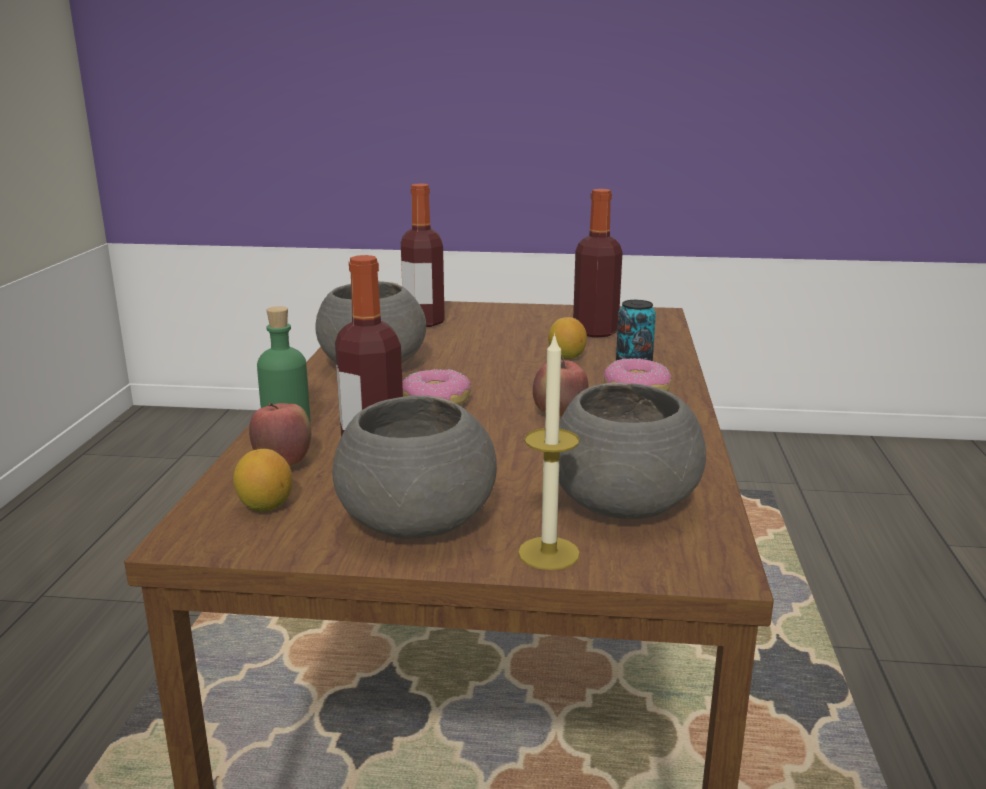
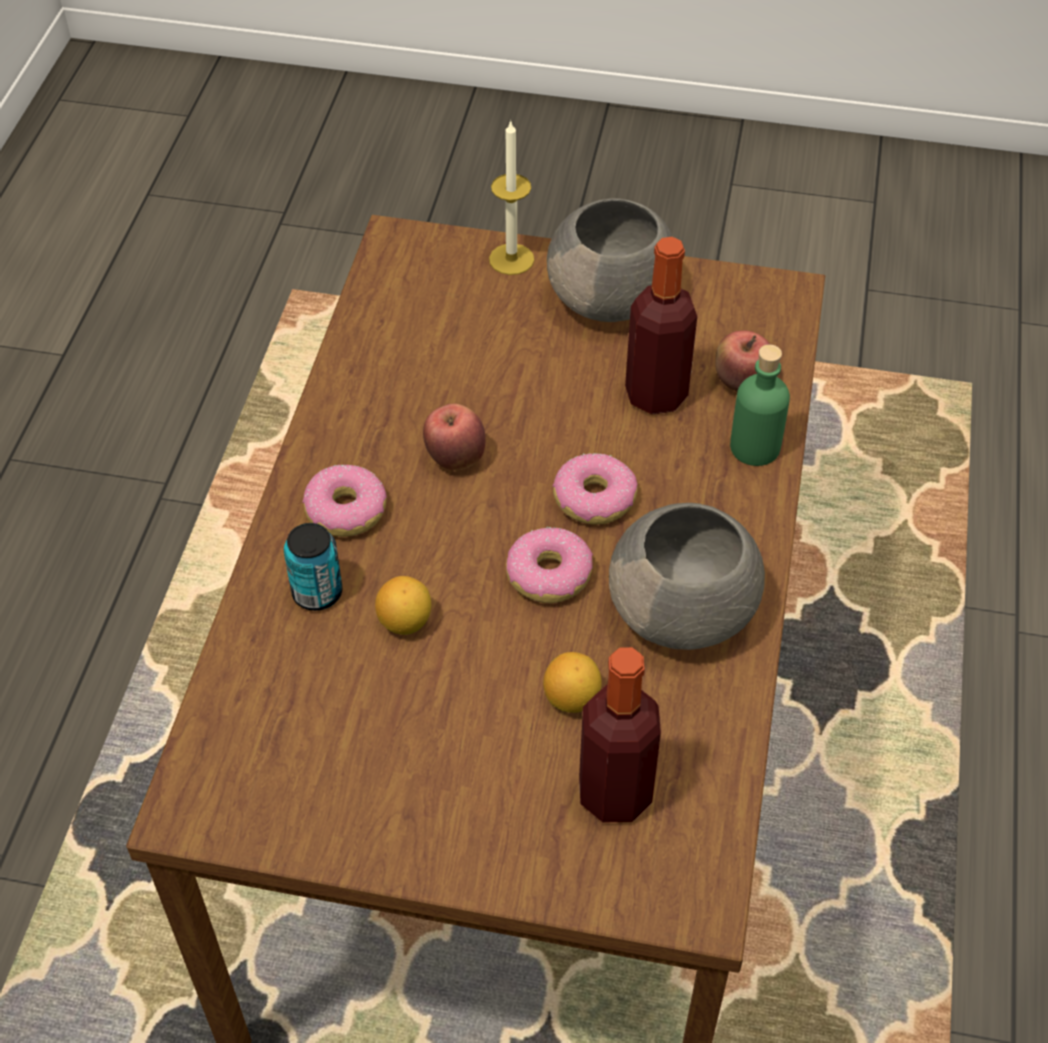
camera: 175 degrees left, 30 degrees up
(265, 506) = (739, 324): lemon -> lemon (572, 698)
(469, 374) = (549, 574): none -> donut
(595, 332) = (331, 722): bottle -> none
(622, 505) = (438, 308): grey bowl -> none

